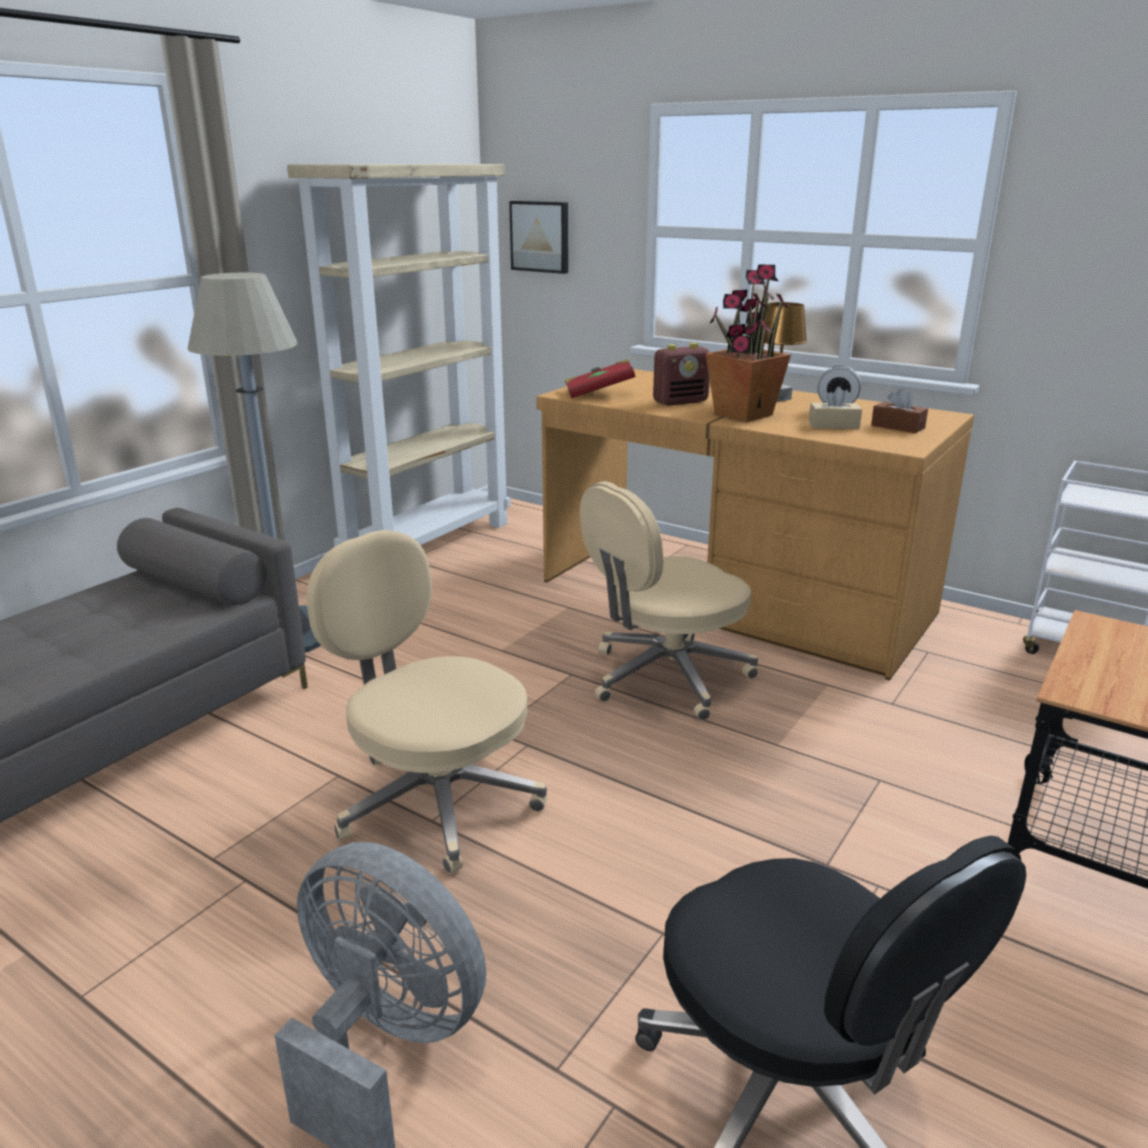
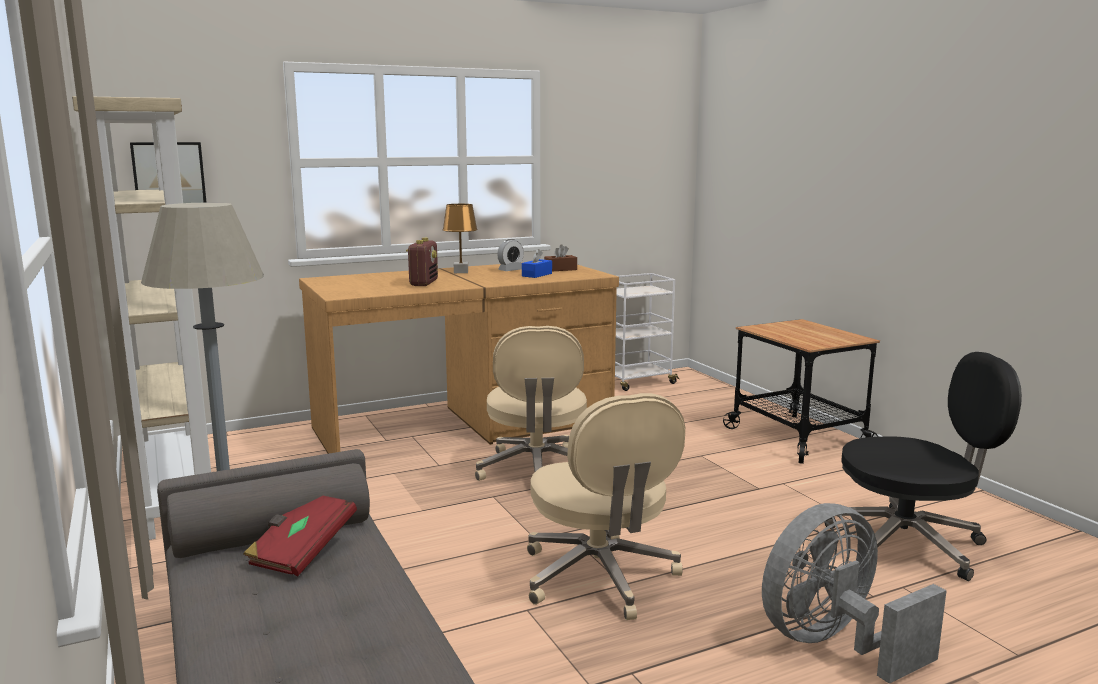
camera: 60 degrees left, 10 degrees down
(435, 800) = (600, 578): beige office chair -> beige office chair turned 90 degrees counterclockwise
(599, 394) = (359, 291): red book -> red book (302, 551)
(742, 414) = (480, 280): potted plant -> none
(833, 425) = (537, 275): beige tissue box -> blue tissue box

